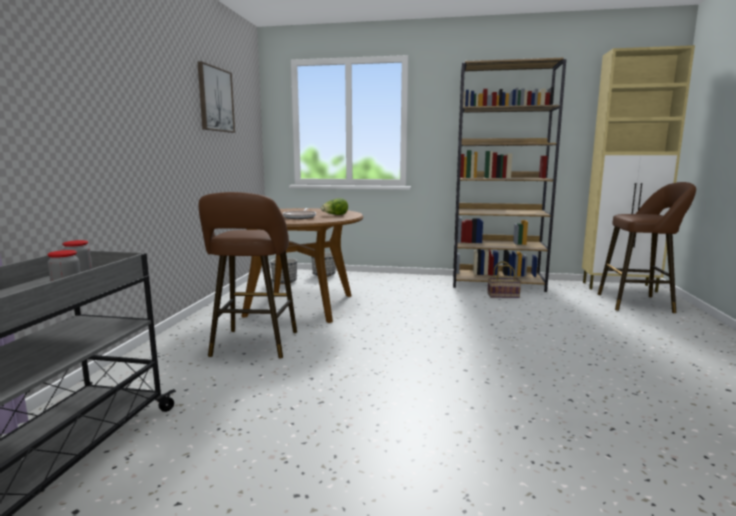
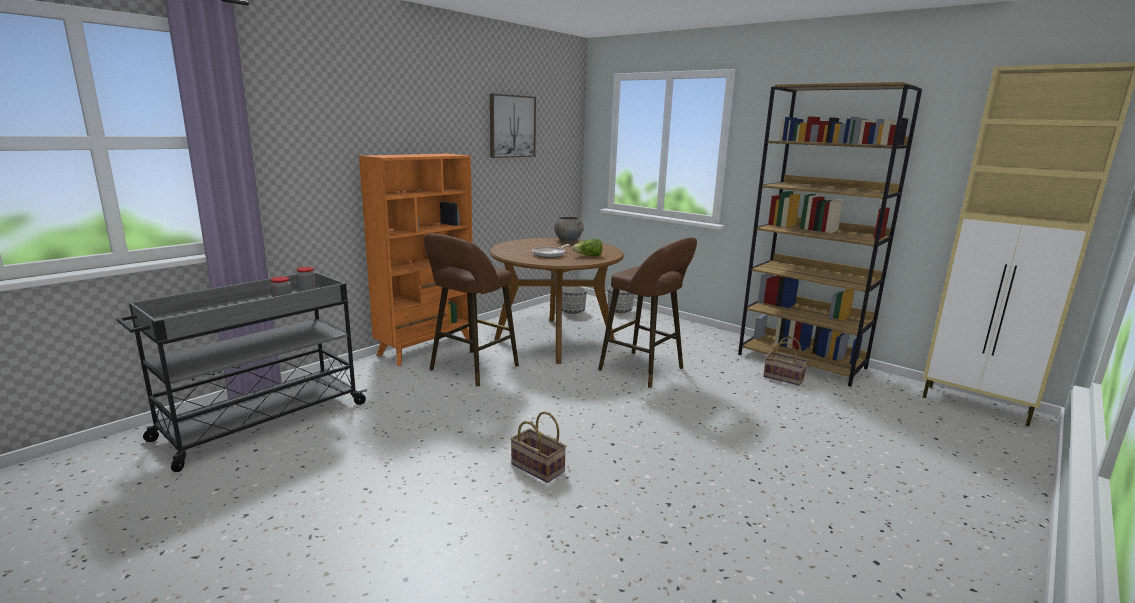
camera: 30 degrees right, 5 degrees up
(177, 338) = (427, 348): none -> orange bookcase
(290, 209) = (568, 240): none -> grey bowl
(436, 409) = (536, 468): none -> basket
(639, 303) = (963, 433): brown stool -> brown stool (645, 370)

